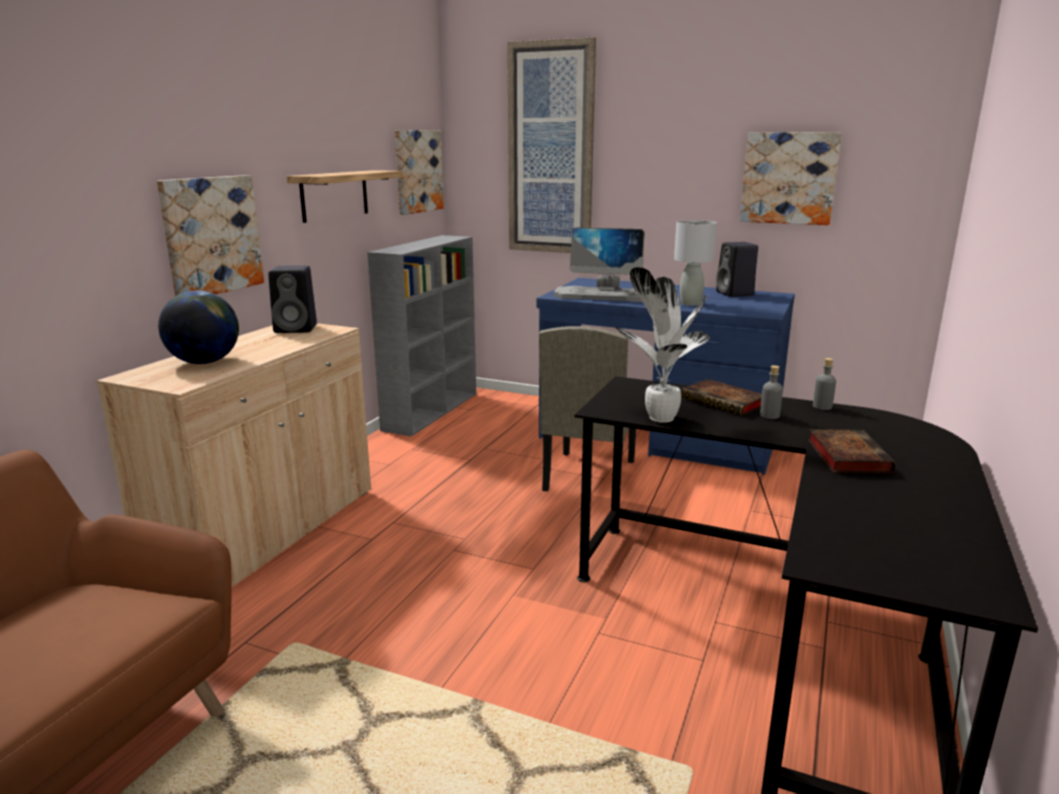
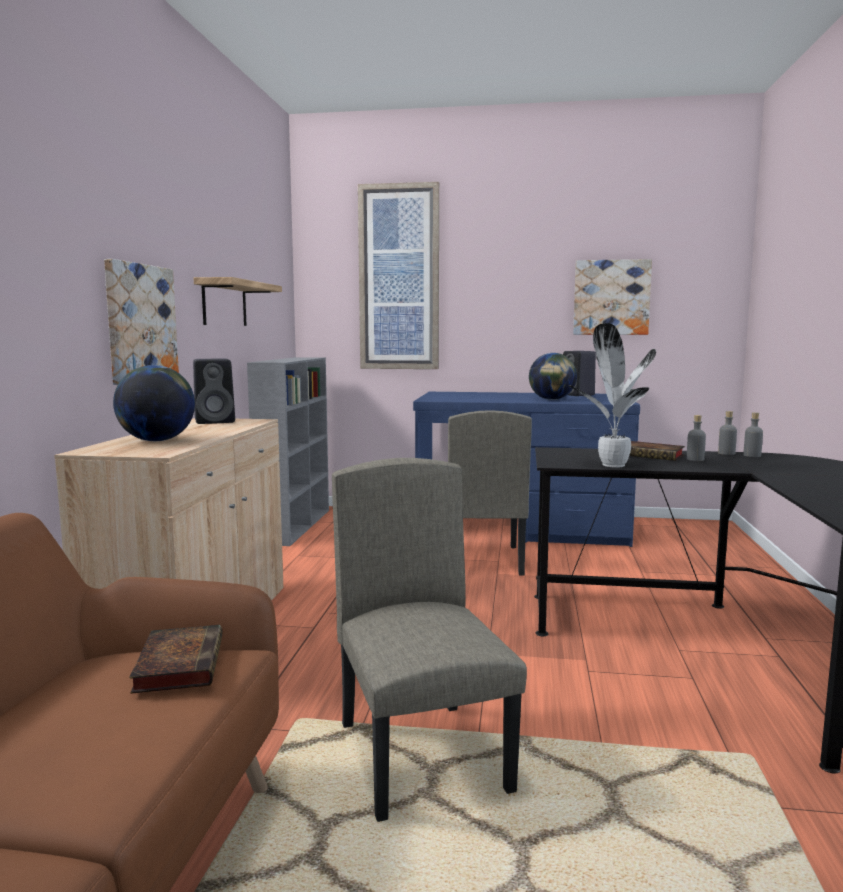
camera: 15 degrees left, 10 degrees down
(374, 705) = (423, 756): none -> beige chair
(417, 171) = (277, 294): picture -> none
(607, 296) = (473, 398): monitor -> none
(690, 303) = (552, 400): grey table lamp -> globe
(846, 455) = (786, 474): book -> book (179, 663)
(849, 414) = (752, 455): none -> grey bottle

